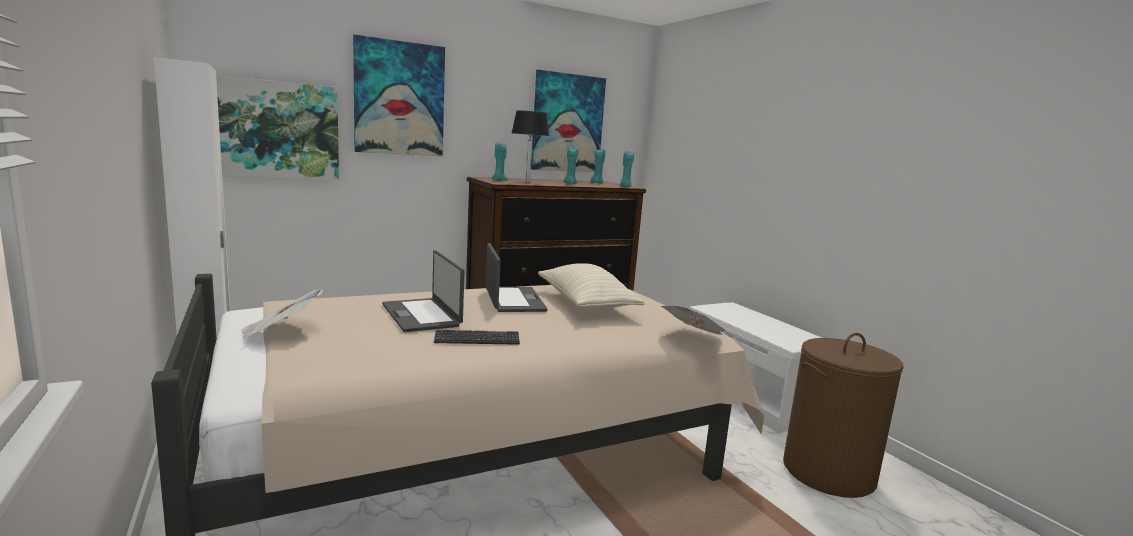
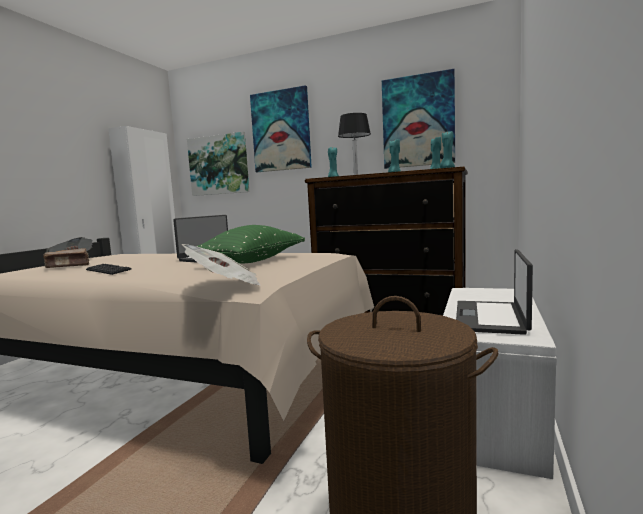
camera: 50 degrees right, 5 degrees down
(349, 340) = (68, 266): none -> brown book
(422, 315) = (140, 260): laptop -> laptop (491, 317)
(585, 304) = (252, 261): beige pillow -> green pillow

